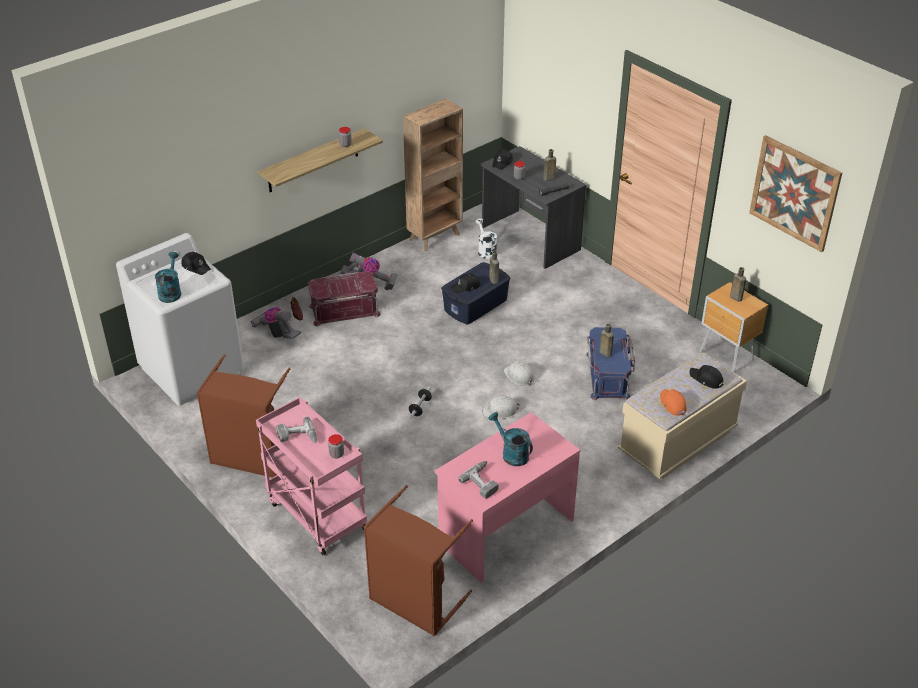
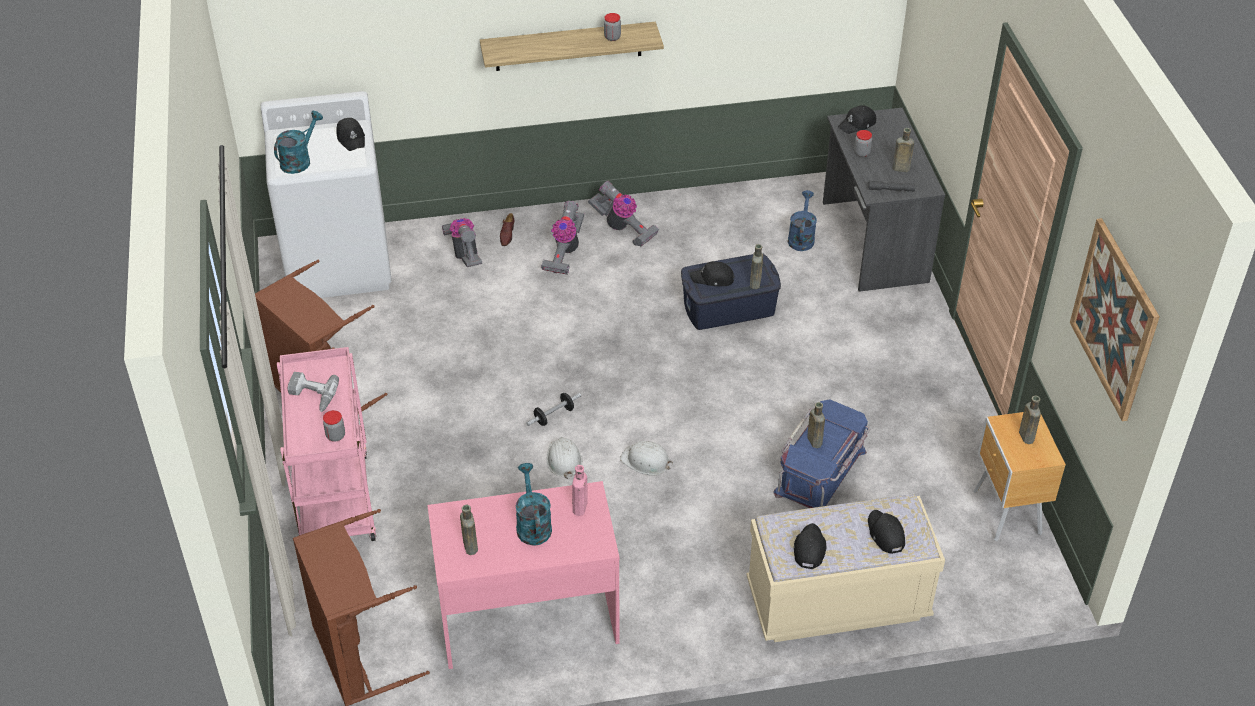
camera: 30 degrees right, 5 degrees up
(344, 310) = (565, 252): red storage box -> vacuum cleaner
(435, 236) = (752, 194): brown bookcase -> none
(483, 482) = (470, 545): power drill -> brown bottle
(485, 251) = (801, 237): white watering can -> blue watering can
(519, 376) = (706, 425): white hard hat -> white hard hat (563, 460)
(532, 433) = (579, 509): none -> pink bottle
(672, 404) = (809, 549): orange cap -> black cap

